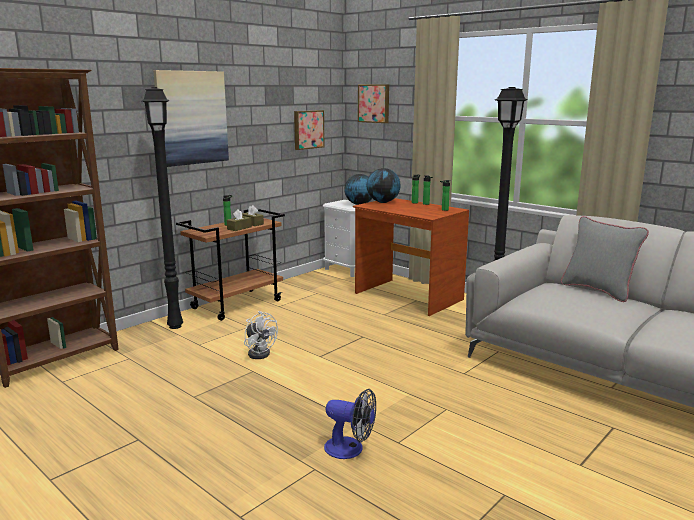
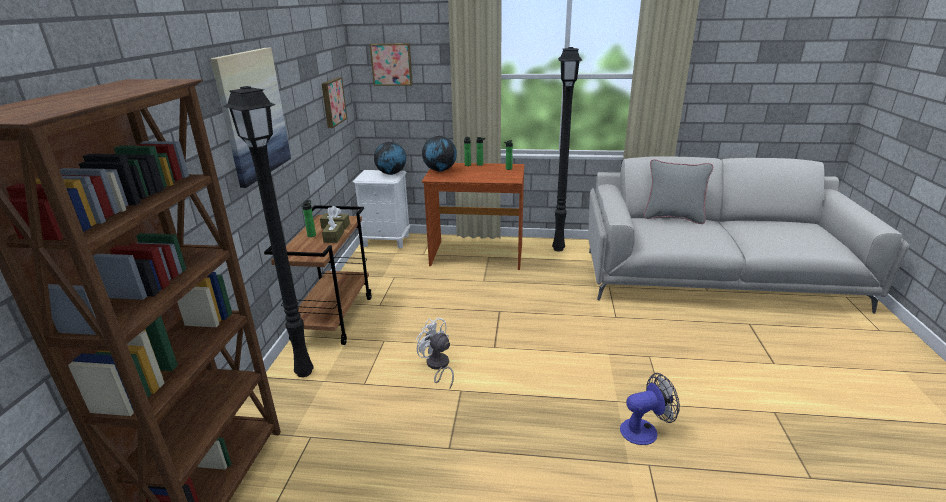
camera: 35 degrees left, 10 degrees up
(260, 352) = (437, 366): white fan -> white fan turned 150 degrees counterclockwise

